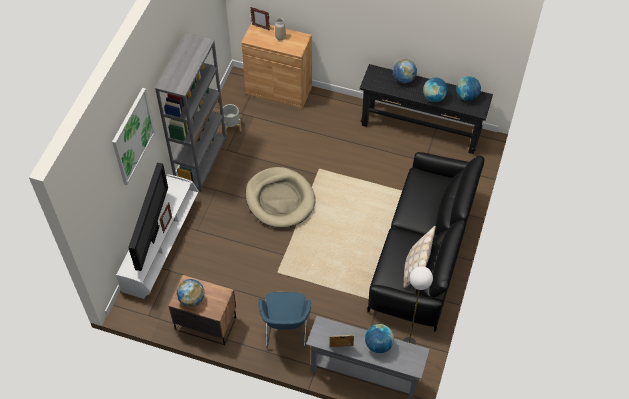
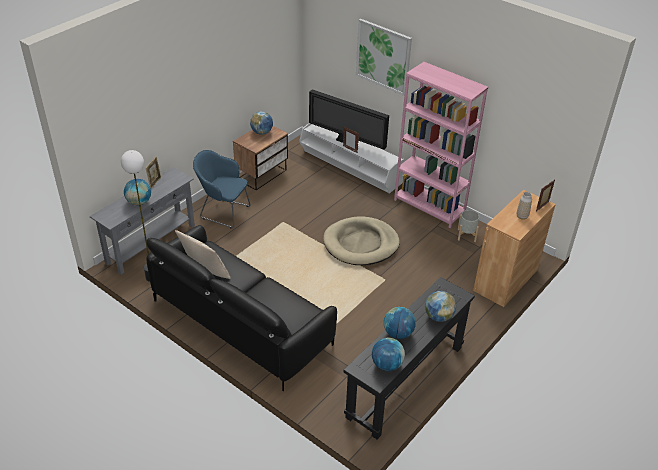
camera: 110 degrees right, 15 degrees down
(201, 162) = (429, 207): grey bookcase -> pink bookcase

